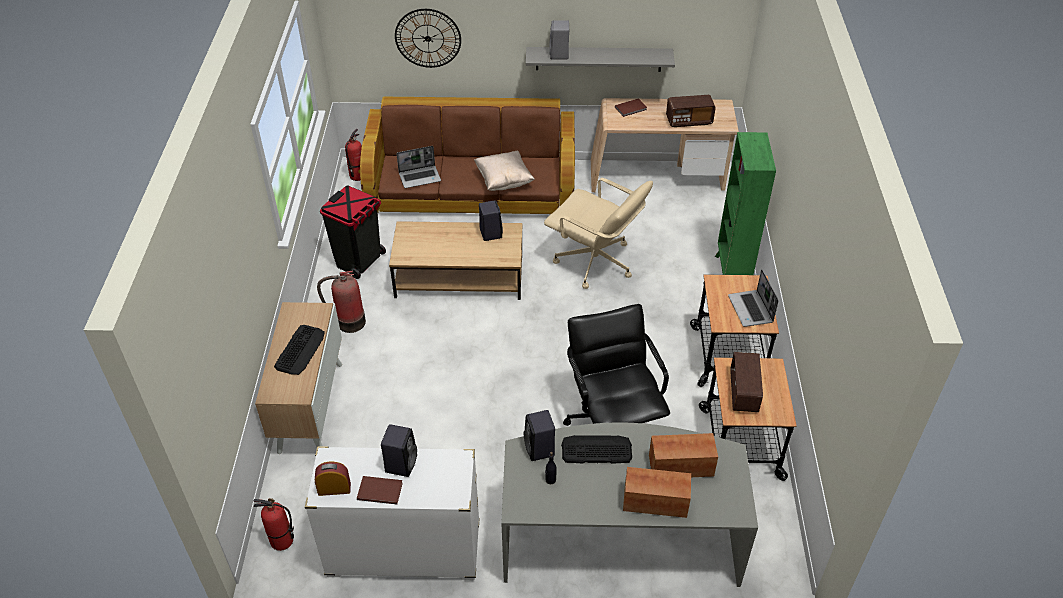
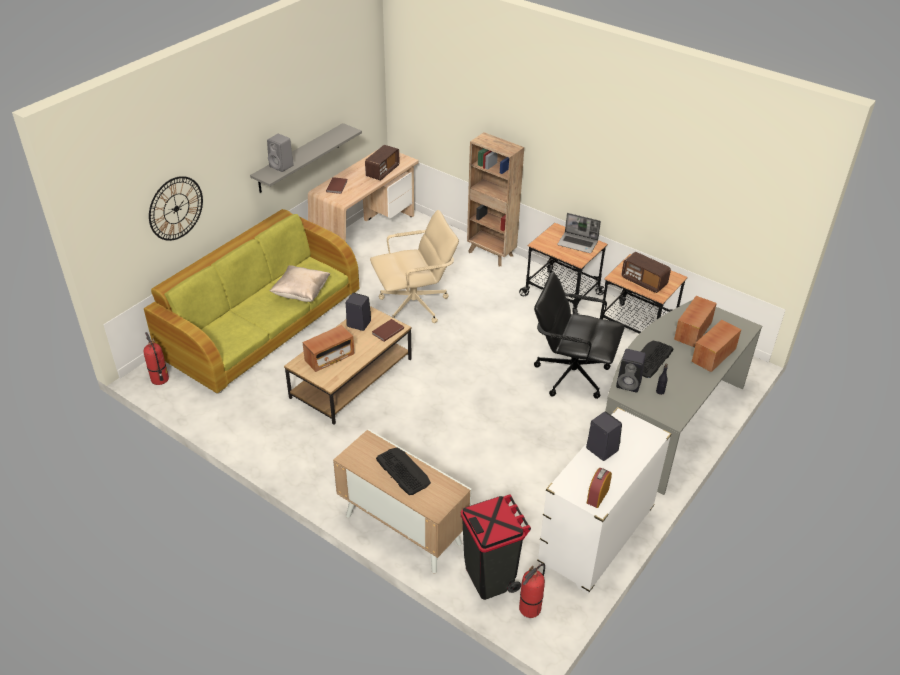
camera: 55 degrees left, 5 degrees down
(348, 322) = (332, 464): fire extinguisher -> none
(359, 261) = (267, 425): black trash can -> black trash can (490, 576)
(379, 490) = (618, 471): brown book -> brown book (387, 331)
(420, 177) = (240, 332): laptop -> none
(430, 241) = (329, 358): none -> radio
(472, 189) = (262, 324): brown sofa -> green sofa
(732, 273) = (491, 254): green bookcase -> brown bookcase

